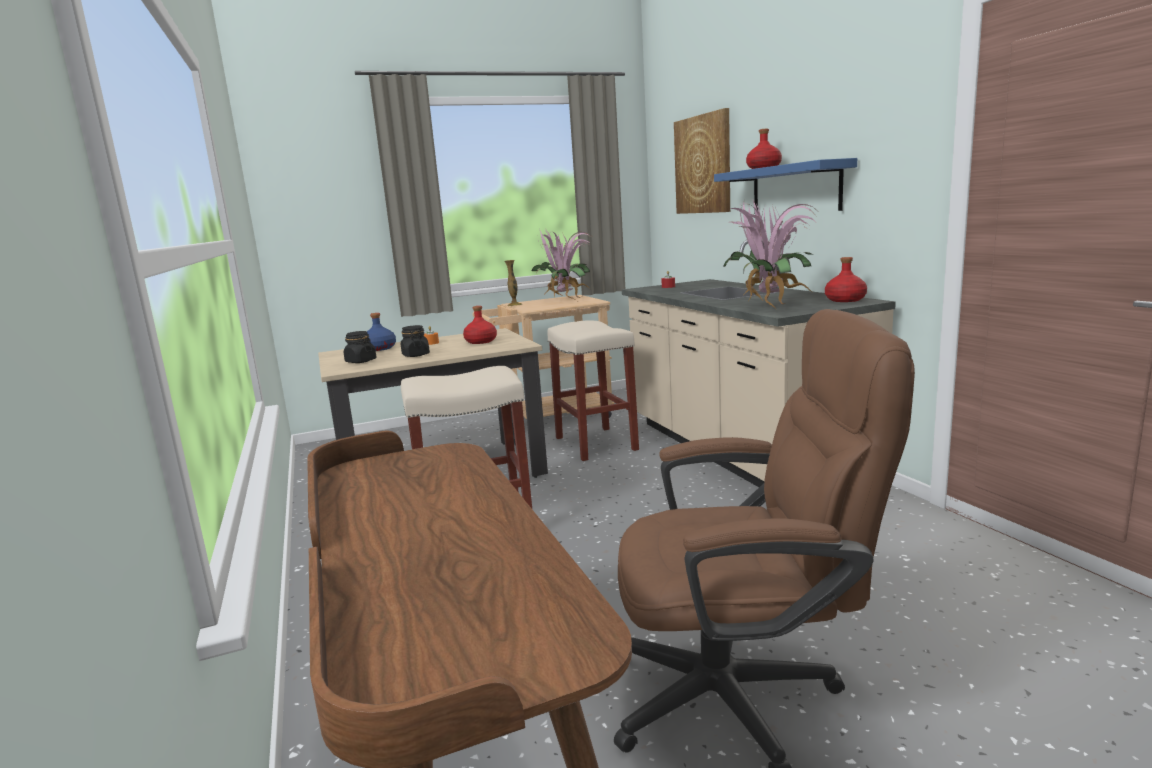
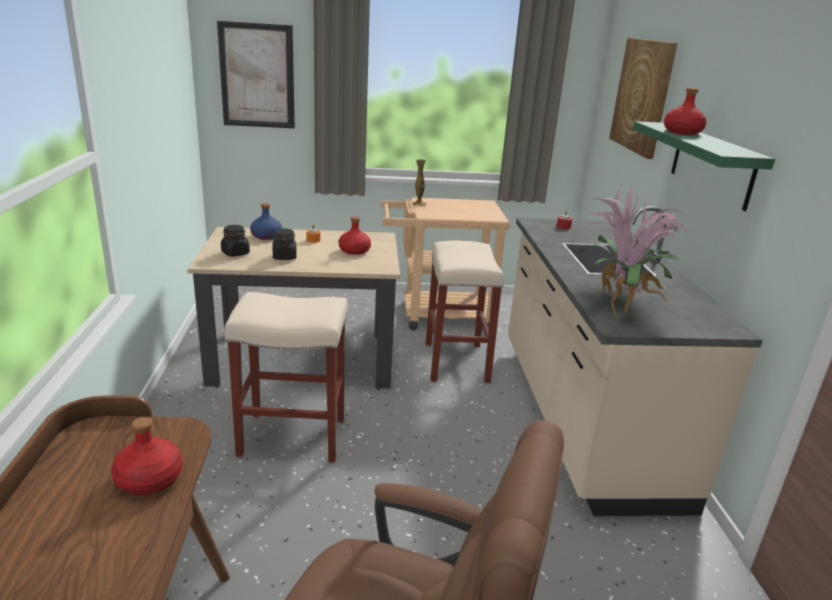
camera: 15 degrees right, 10 degrees up
(322, 204) = (257, 76): none -> picture
(564, 300) = (471, 207): potted plant -> none
(795, 189) = (711, 164): blue shelf -> green shelf
(845, 300) = (710, 318): red bottle -> red bottle (150, 479)

